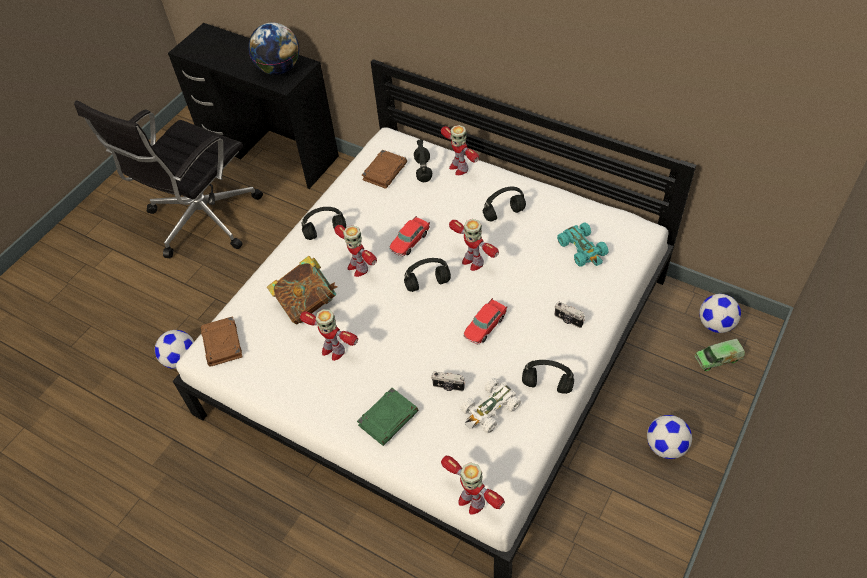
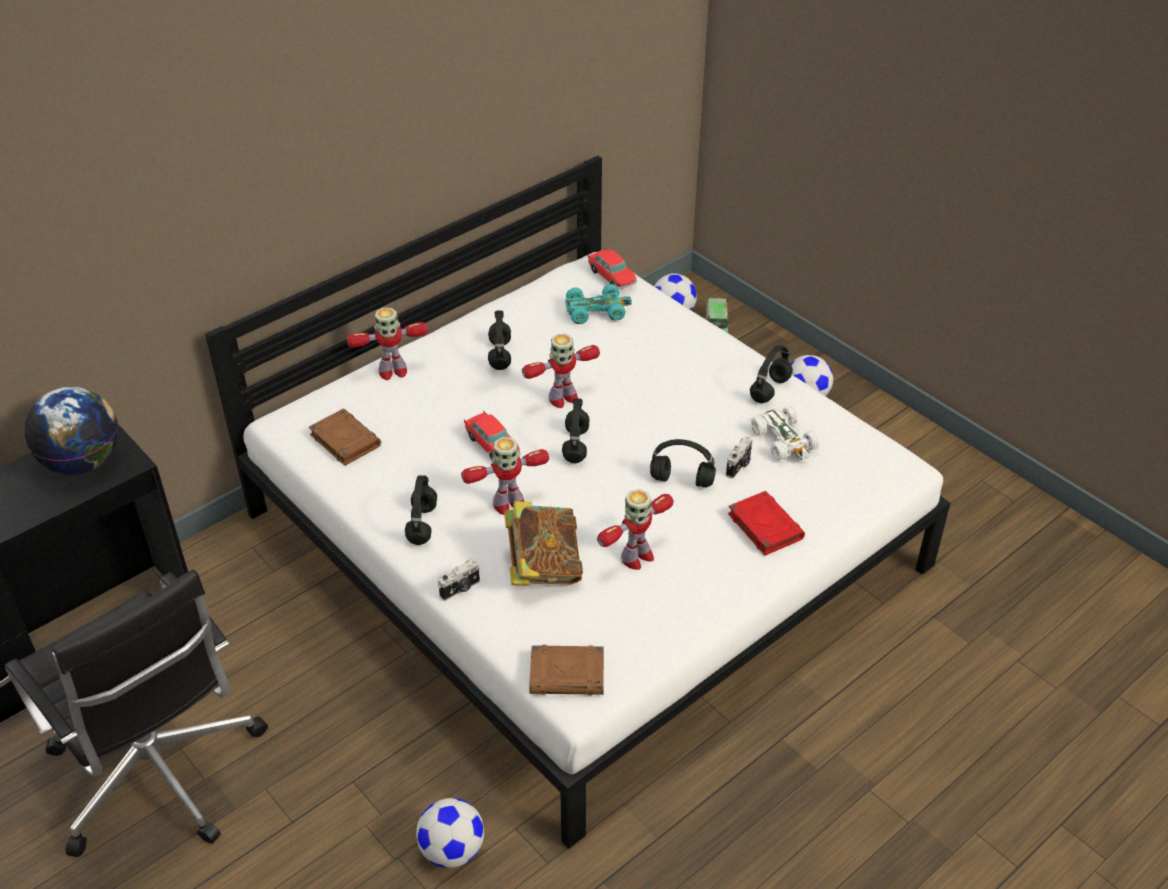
camera: 75 degrees left, 10 degrees down
(388, 418) = (764, 526): green book -> red book
(423, 171) = (373, 404): black headphones -> black headphones (683, 480)
(471, 501) = (896, 484): toy robot -> none
(485, 326) = (667, 414): toy car -> toy car (612, 277)
(568, 320) = (690, 351): camera -> camera (461, 589)

